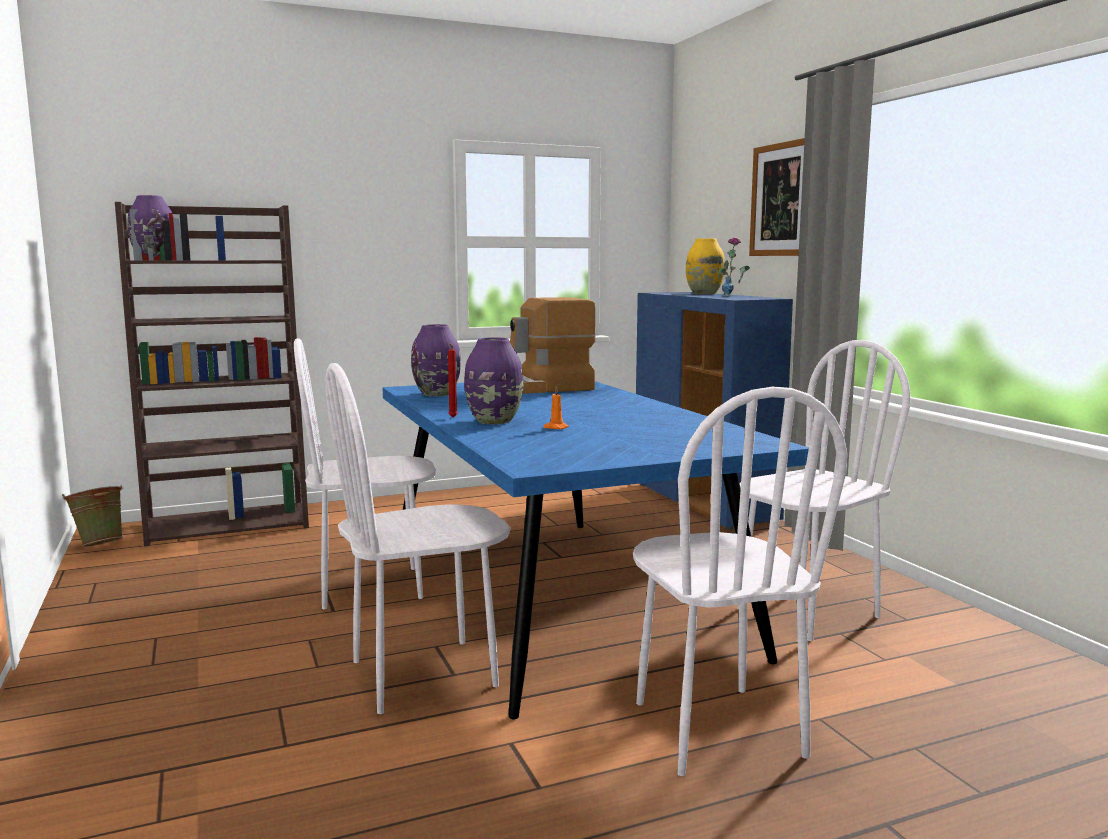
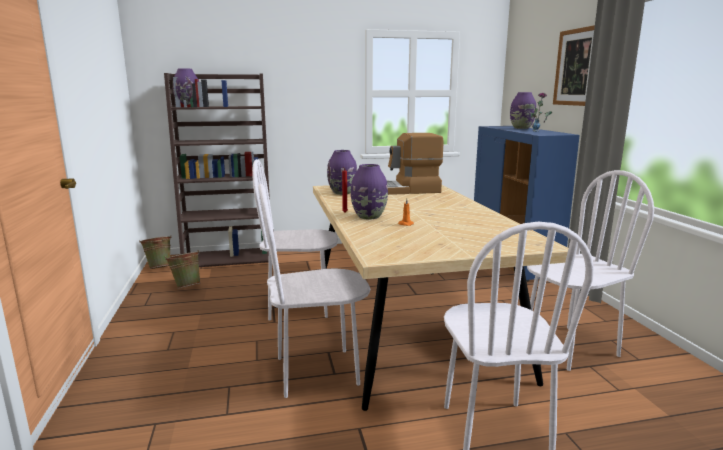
camera: 10 degrees right, 5 degrees up
(160, 570) = (187, 287): none -> green bucket
(557, 598) = (408, 323): blue dining table -> beige dining table
(703, 293) = (521, 128): yellow vase -> purple vase

